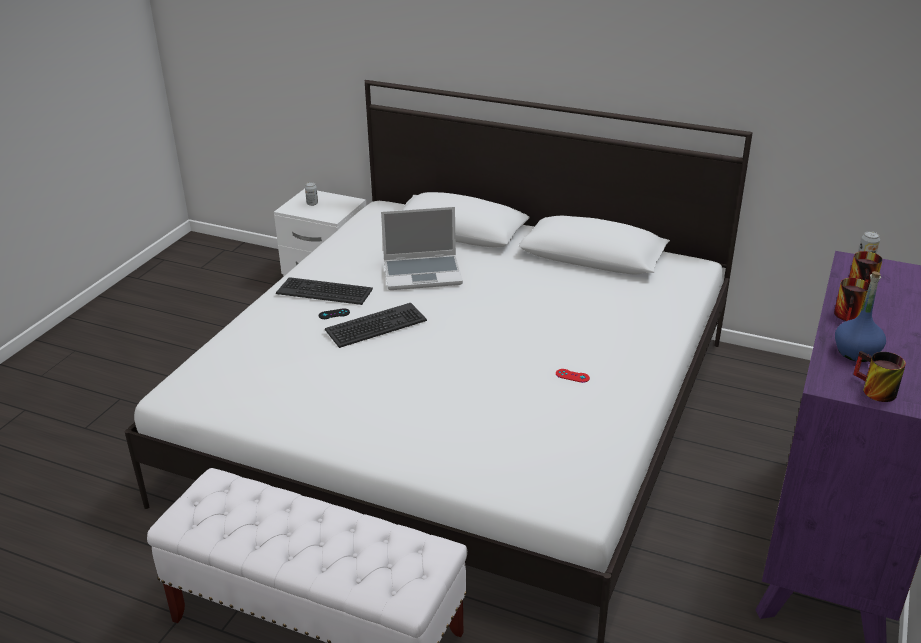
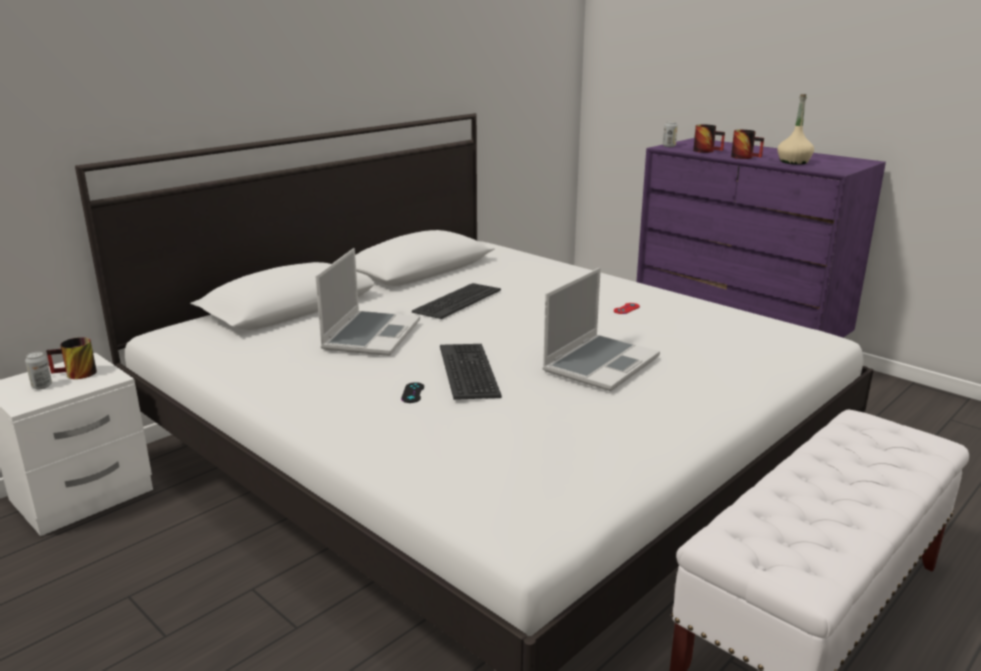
camera: 70 degrees left, 10 degrees down
(325, 291) = (348, 392): keyboard -> keyboard (457, 301)
(428, 380) = (600, 363): none -> laptop
(856, 352) = (793, 162): blue bottle -> beige bottle
(872, 390) = (843, 166): mug -> mug (75, 375)

